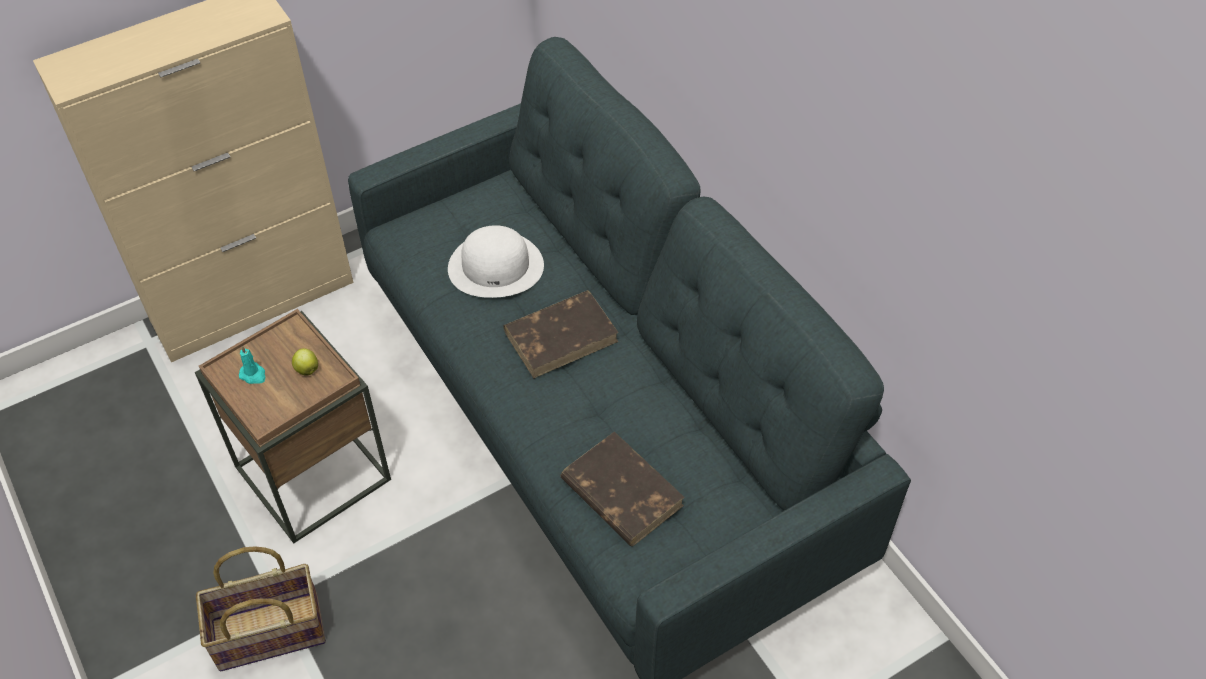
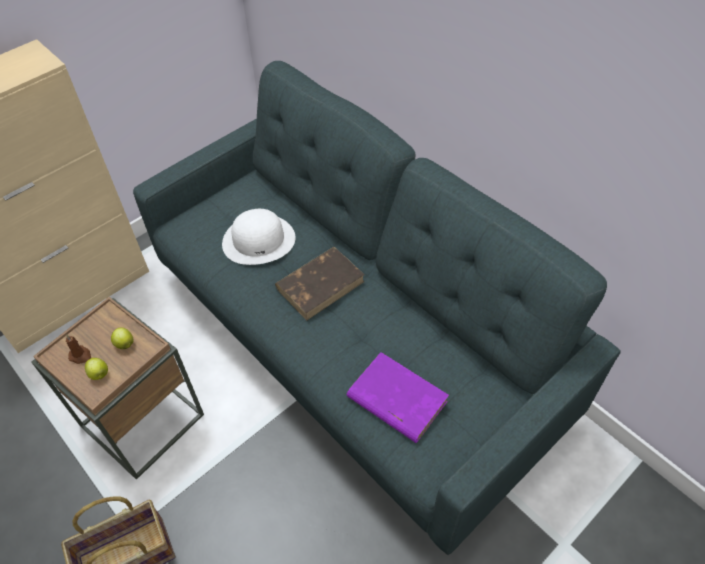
camera: 10 degrees left, 0 degrees up
(253, 375) = (80, 356): turquoise candle -> brown candle
(272, 400) = (99, 374): none -> apple
(621, 492) = (396, 399): brown book -> purple book

